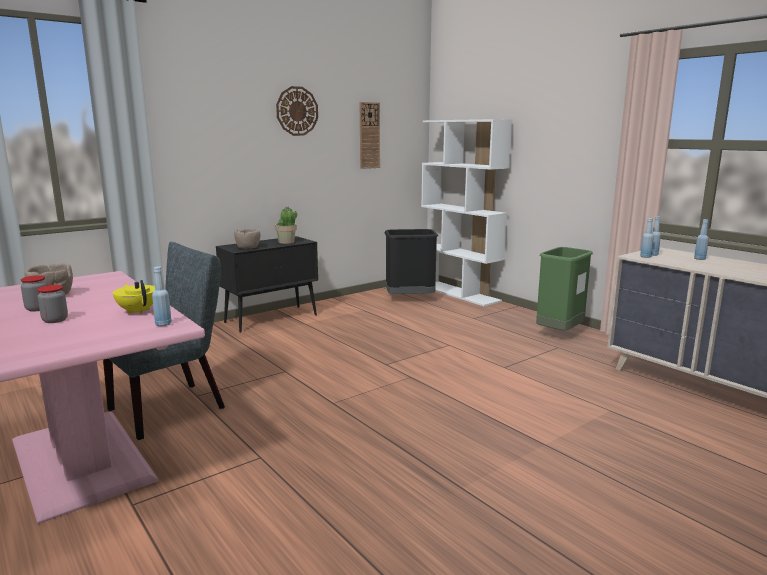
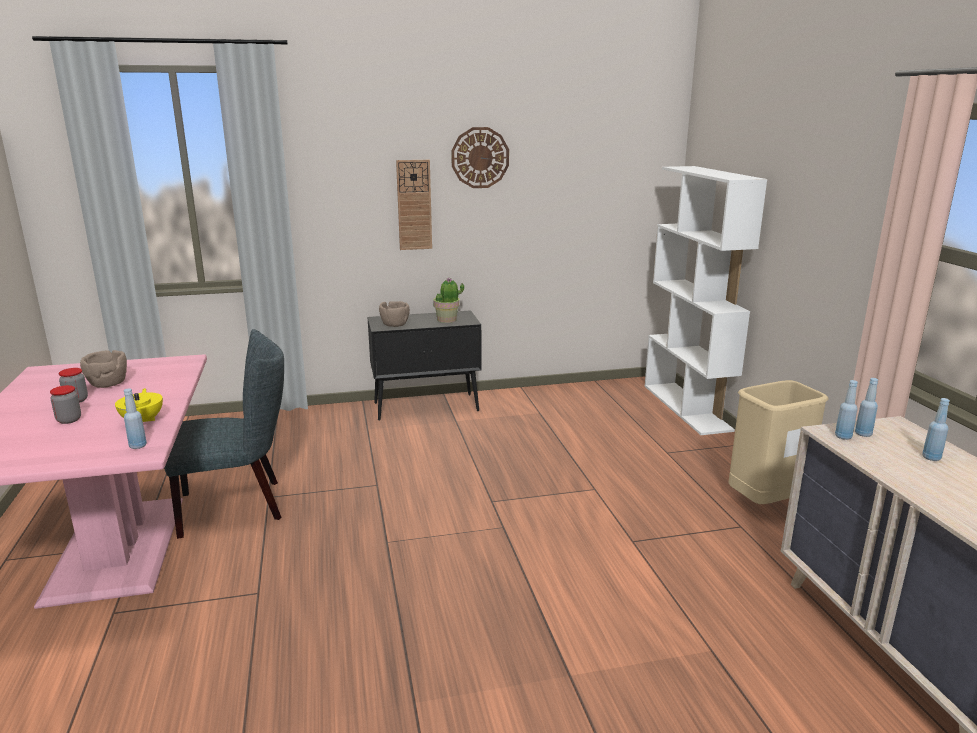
camera: 25 degrees right, 5 degrees up
(369, 135) = (585, 186): wall clock -> wall clock (414, 205)
(410, 299) = (613, 405): black trash can -> none
(559, 333) = (766, 503): green trash can -> beige trash can

